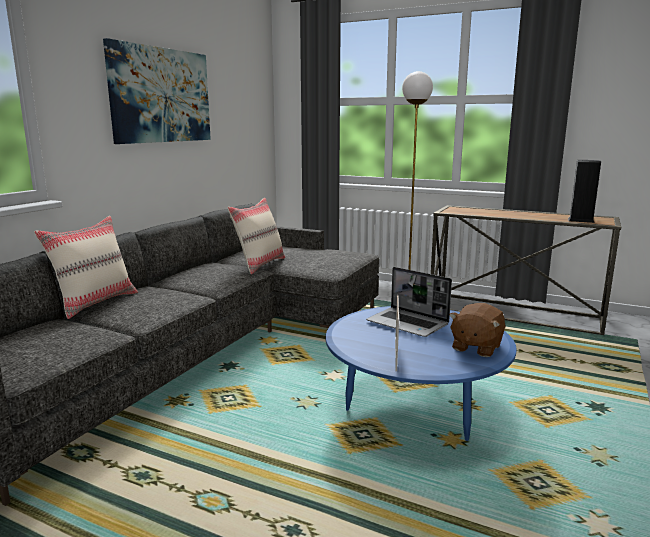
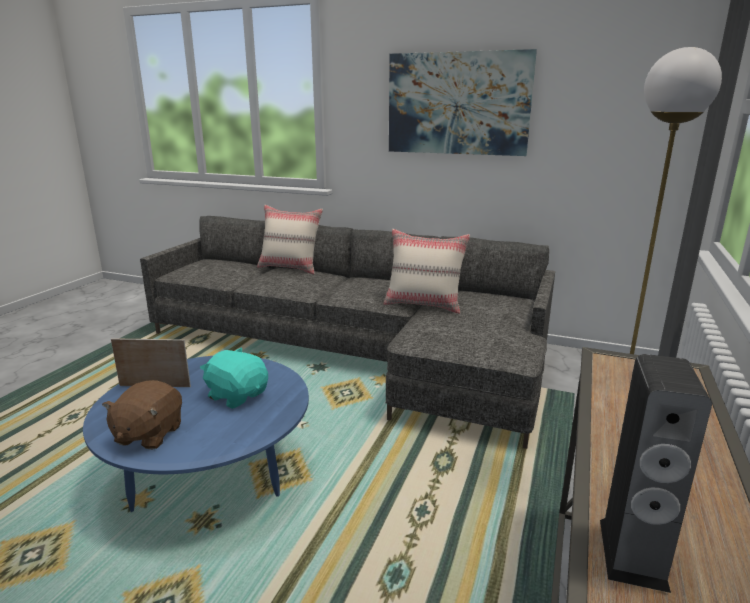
camera: 85 degrees right, 5 degrees up
(408, 323) = (237, 395): laptop -> turquoise plush toy
(475, 347) = (148, 434): brown plush toy -> brown plush toy turned 105 degrees counterclockwise

